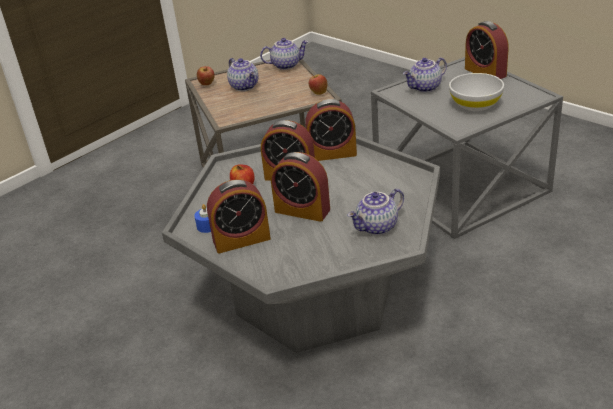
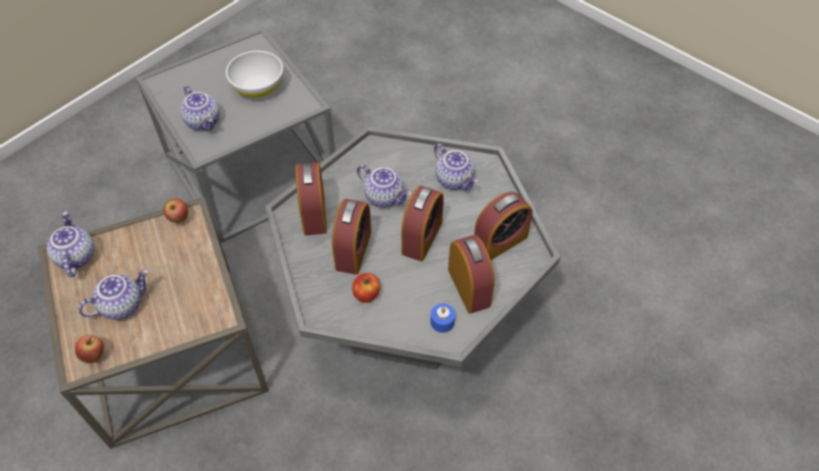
camera: 95 degrees left, 20 degrees up
(352, 187) = (385, 196): none -> teapot
(485, 72) = (188, 71): alarm clock -> alarm clock (500, 242)

